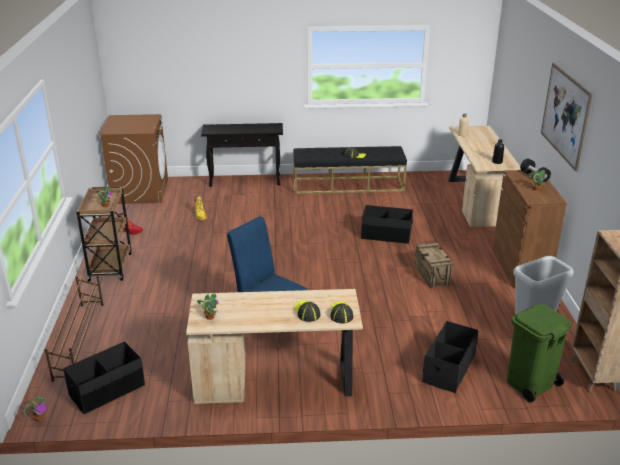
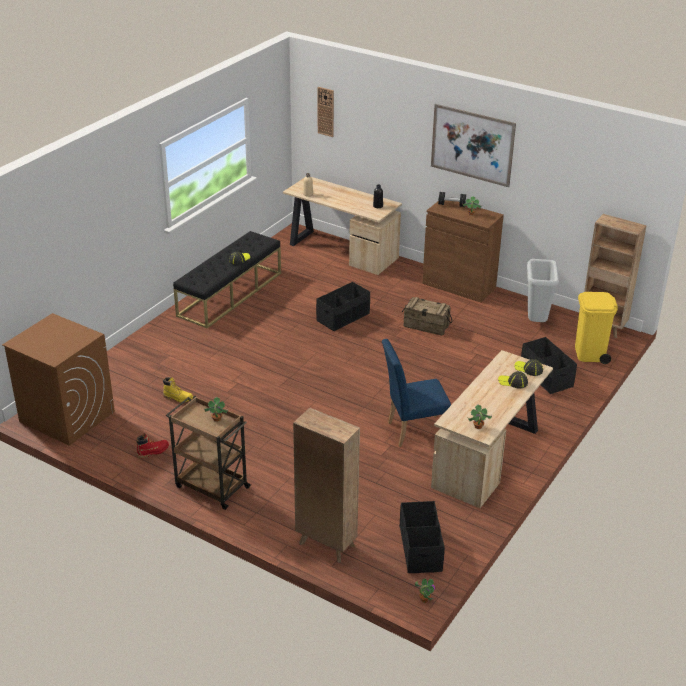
camera: 55 degrees left, 5 degrees up
(80, 339) = (326, 544): brown shoe rack -> brown bookcase
(245, 181) = (139, 344): black console table -> none
(506, 63) = (326, 111): none -> wall clock
(530, 384) = (590, 354): green trash can -> yellow trash can

